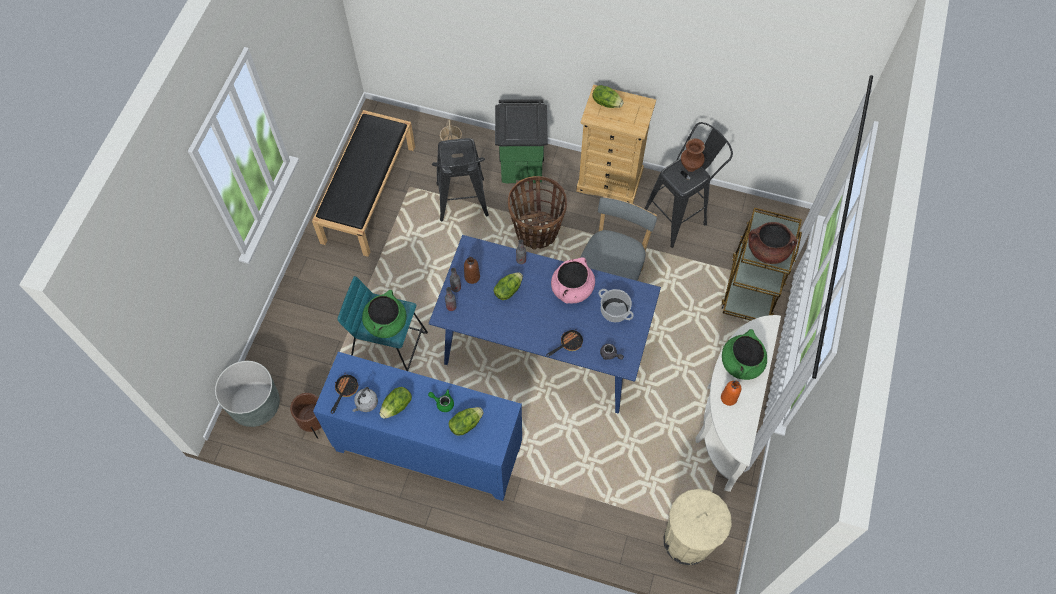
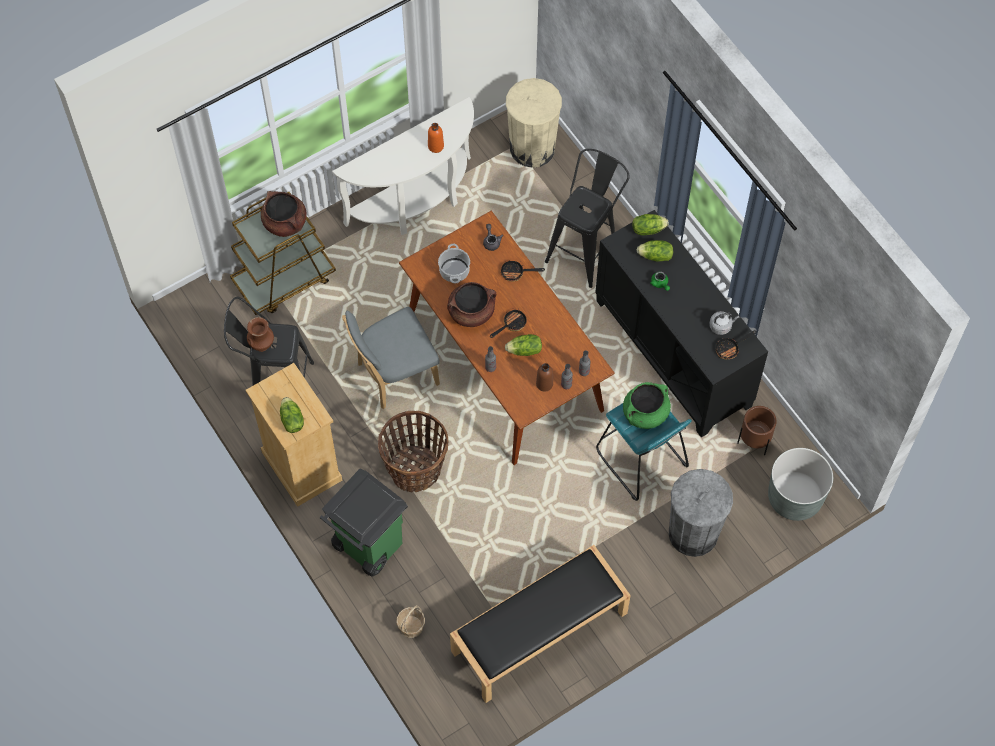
camera: 140 degrees left, 0 degrees up
(313, 326) = (693, 533): none -> grey trash can
(397, 406) = (698, 307): lettuce -> lettuce (648, 229)
(428, 449) = (674, 353): blue cabinet -> black cabinet
(462, 205) = (460, 548): black stool -> black stool (586, 250)
(535, 302) = (511, 324): none -> frying pan
(545, 344) = (503, 363): blue dining table -> brown dining table
(572, 289) = (471, 312): pink cooking pot -> brown cooking pot
(741, 363) = (400, 161): green cooking pot -> none

